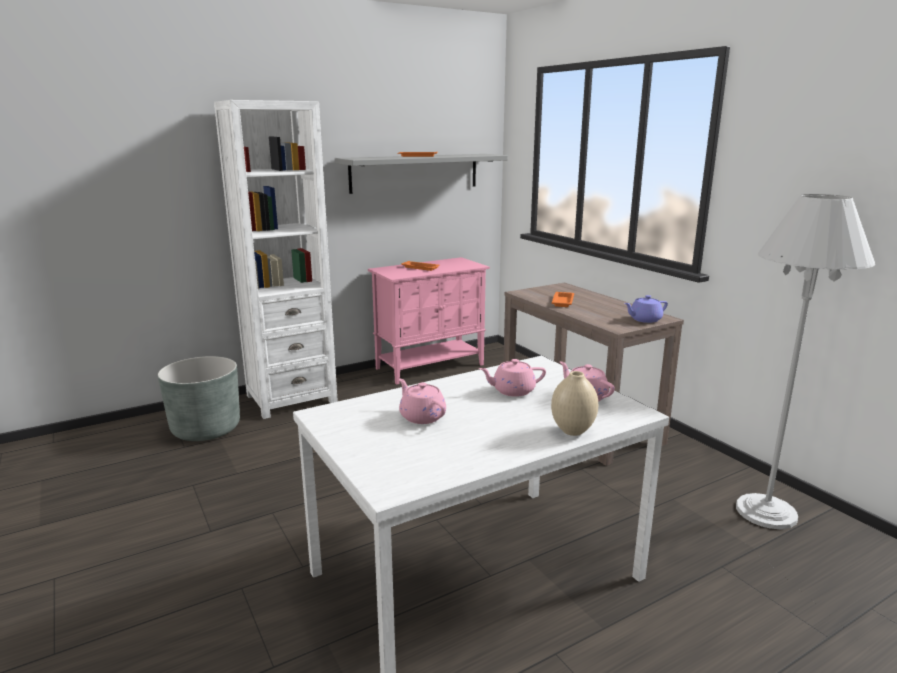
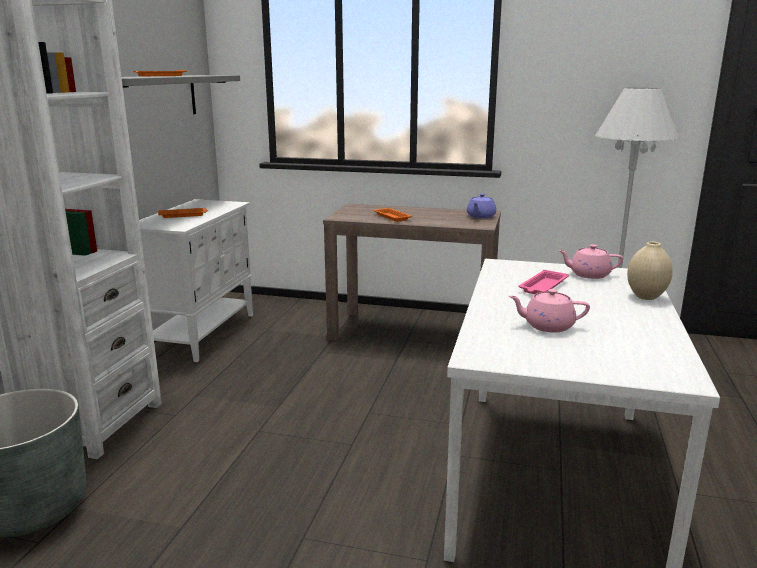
camera: 45 degrees left, 0 degrees up
(431, 366) = (202, 333): pink cabinet -> white cabinet
(512, 391) = (543, 287): pink teapot -> pink tray

